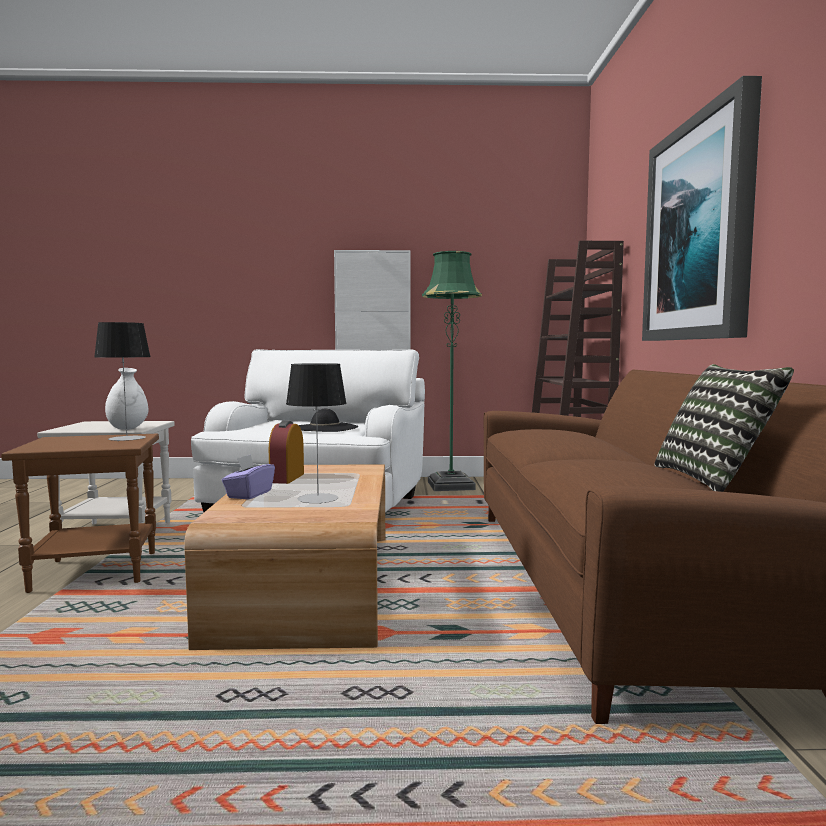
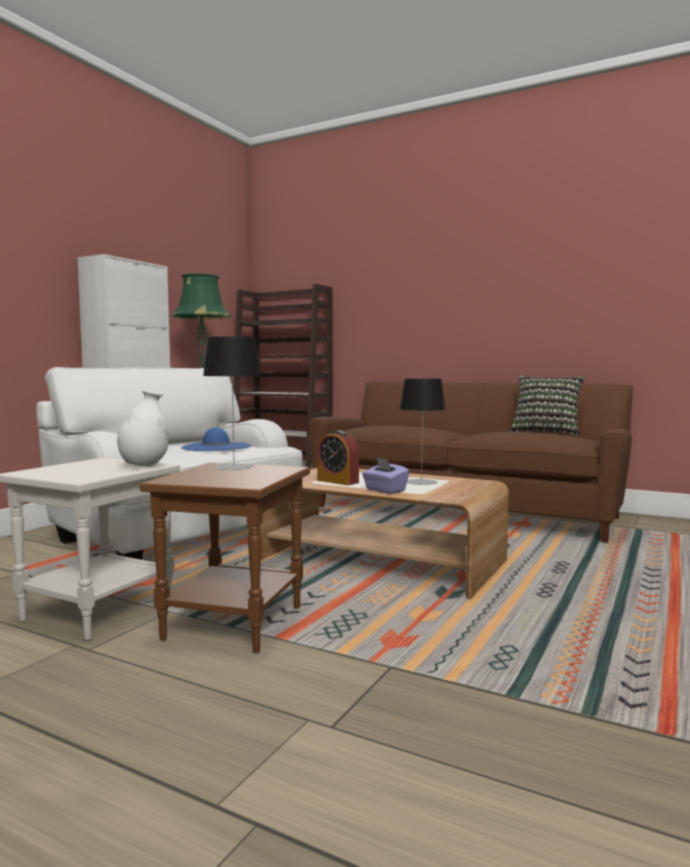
camera: 60 degrees left, 0 degrees up
(325, 428) = (216, 447): black hat -> blue hat
(699, 231) = (437, 296): picture -> none

